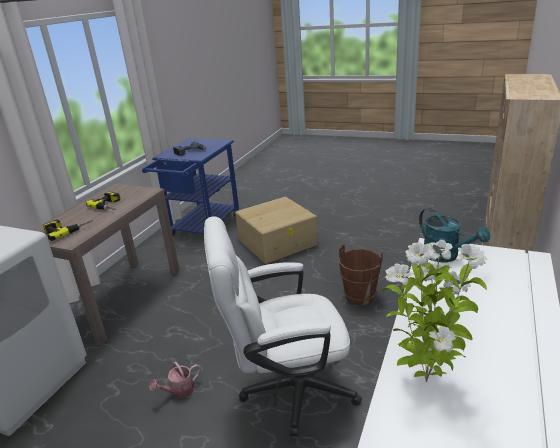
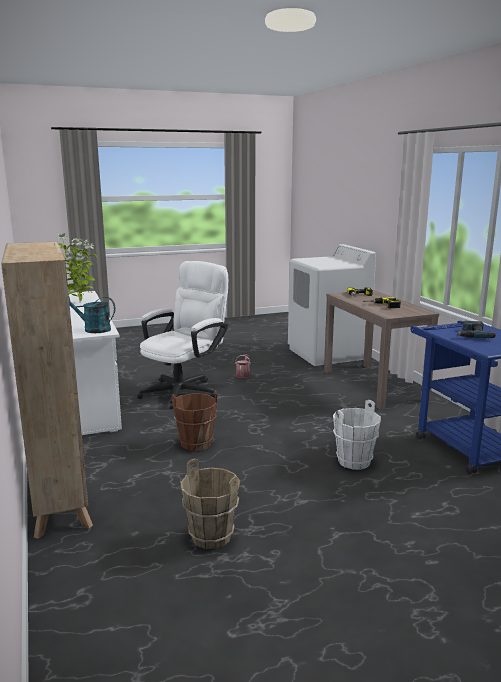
camera: 135 degrees right, 10 degrees down
(278, 241) = (354, 462): beige storage box -> white bucket
(410, 234) = (211, 536): none -> brown bucket

